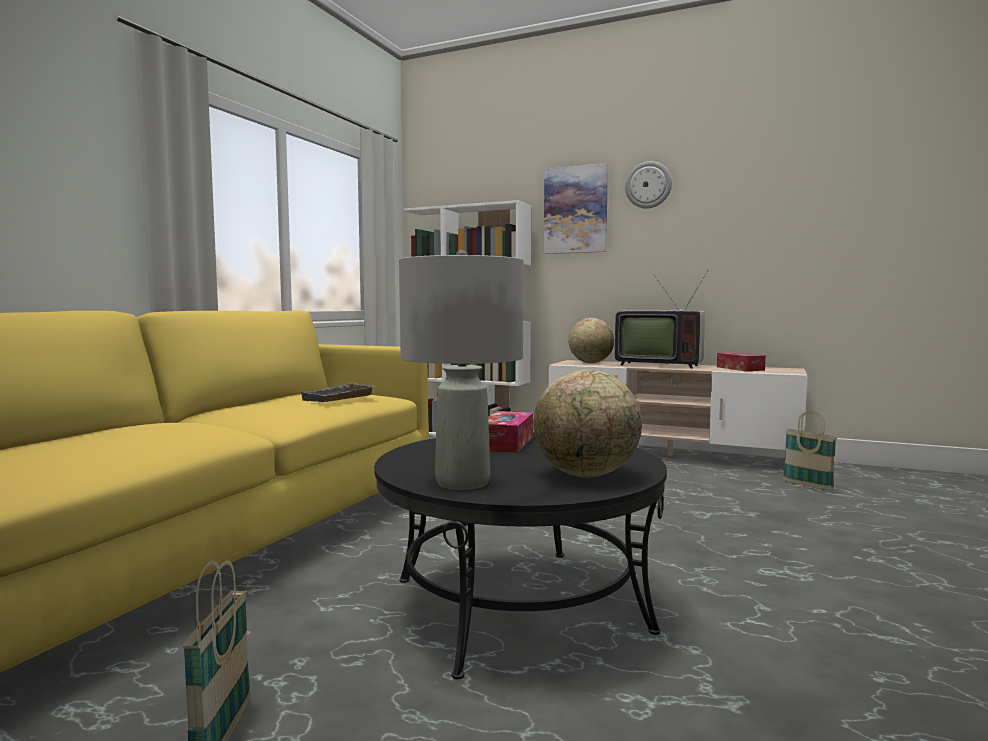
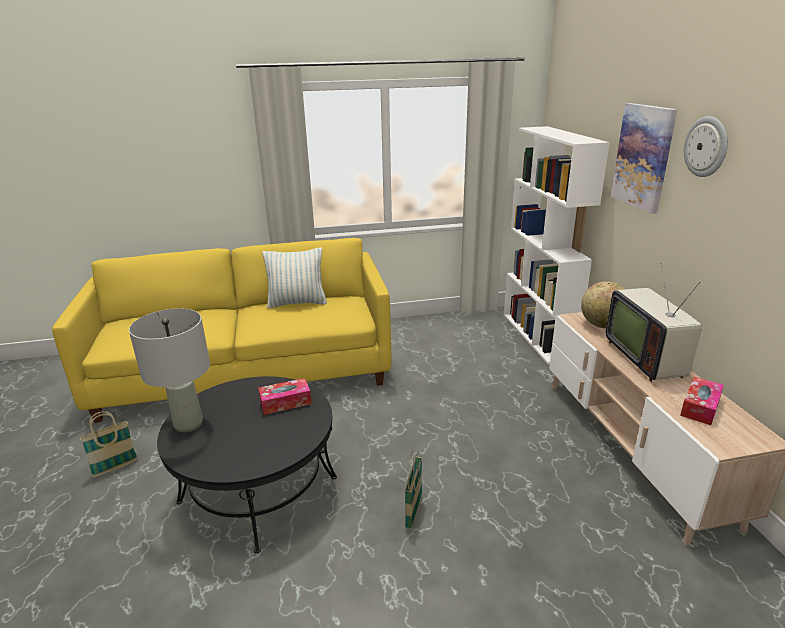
camera: 55 degrees right, 20 degrees up
(271, 399) = (297, 303): none -> pillow
(339, 398) = (313, 317): grey tray -> none
(587, 475) = (226, 454): globe -> none
(807, 485) = (654, 562): basket -> basket (413, 513)

